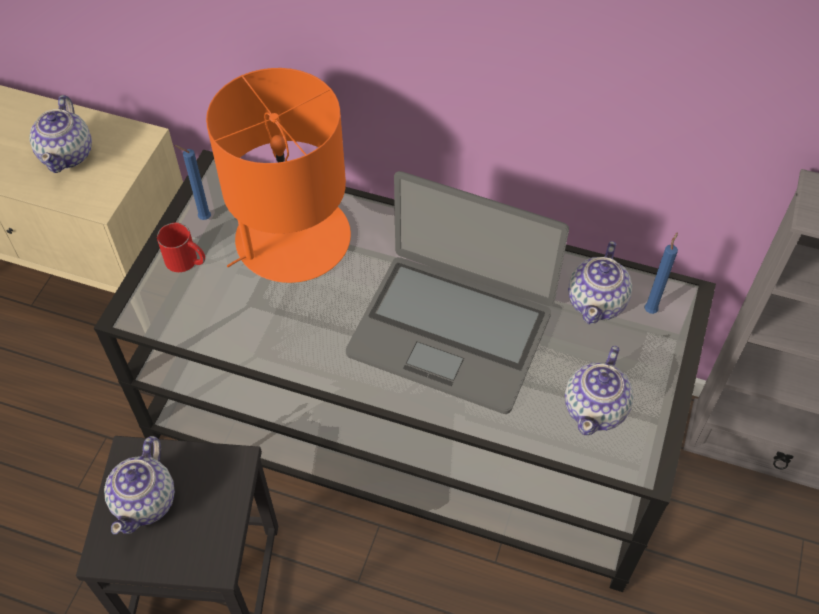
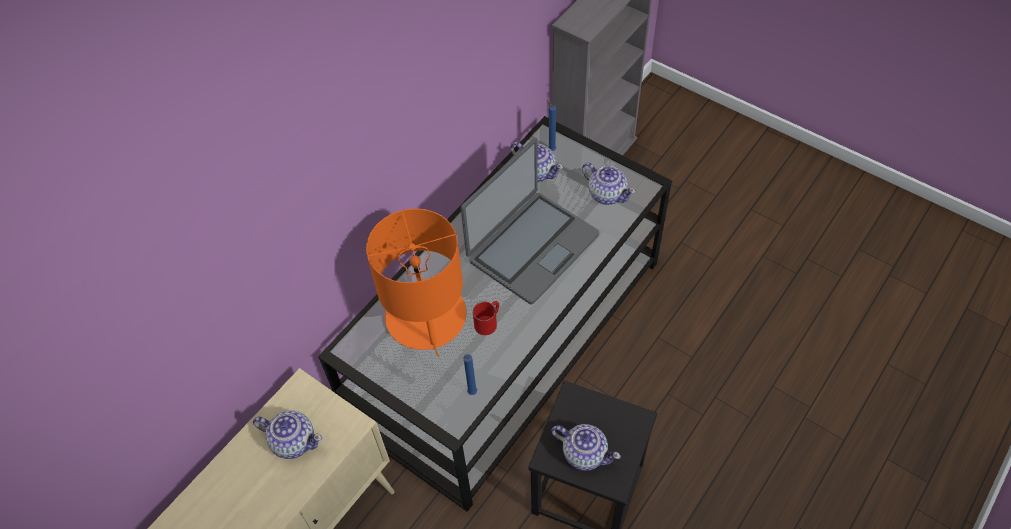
camera: 70 degrees left, 0 degrees up
(187, 261) = (419, 384): red mug -> red mug (488, 322)
(203, 218) = (384, 367): blue candle -> blue candle (471, 394)

